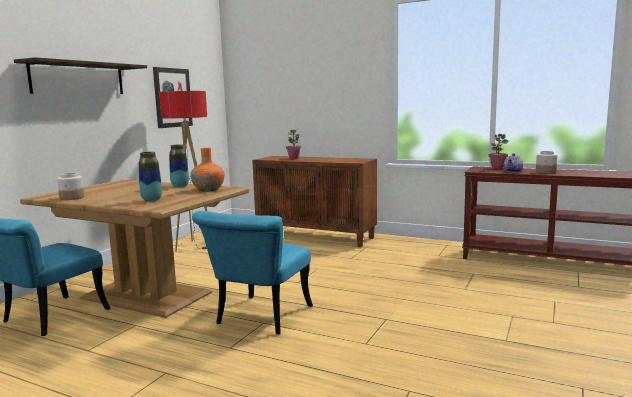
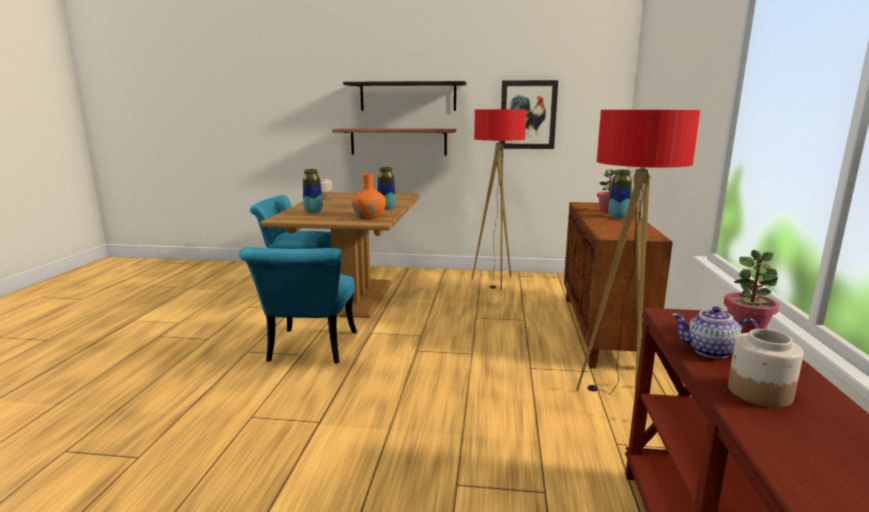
camera: 70 degrees right, 5 degrees up
(74, 128) = (398, 141): none -> shelf
(259, 319) = (309, 351): turquoise chair -> turquoise chair turned 90 degrees counterclockwise
(312, 158) = (618, 217): none -> vase
(398, 248) = (616, 399): none -> floor lamp

